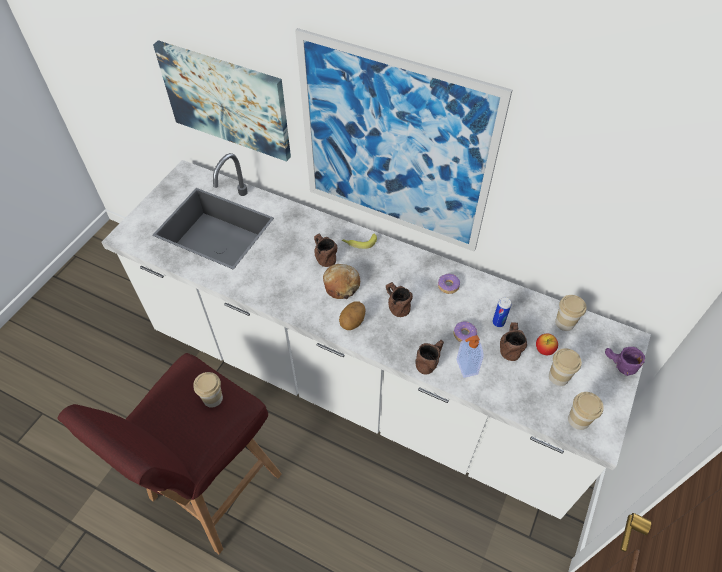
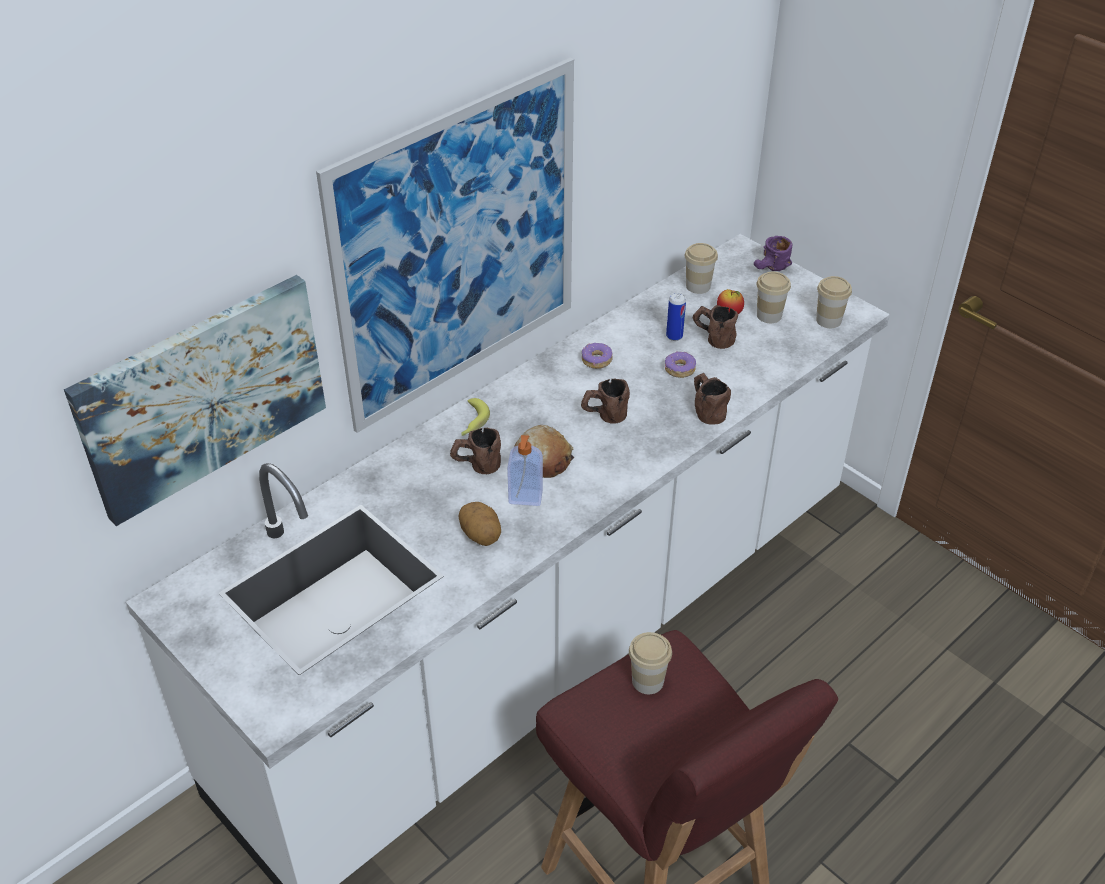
camera: 70 degrees left, 10 degrees down
(353, 322) = (613, 464): potato -> potato (481, 535)
(466, 367) = (728, 382): soap dispenser -> soap dispenser (525, 498)

